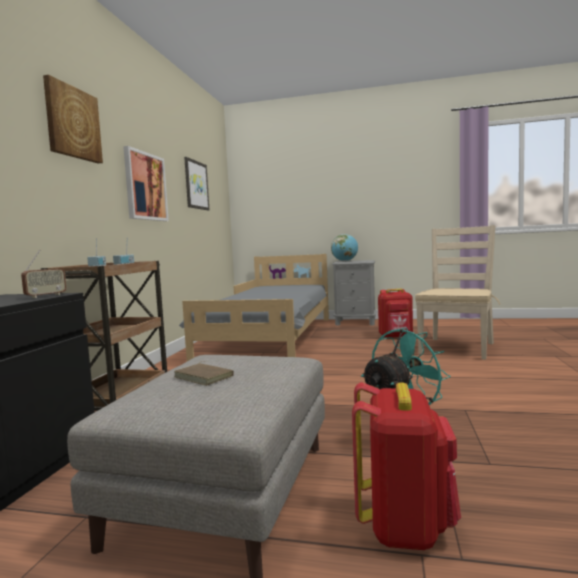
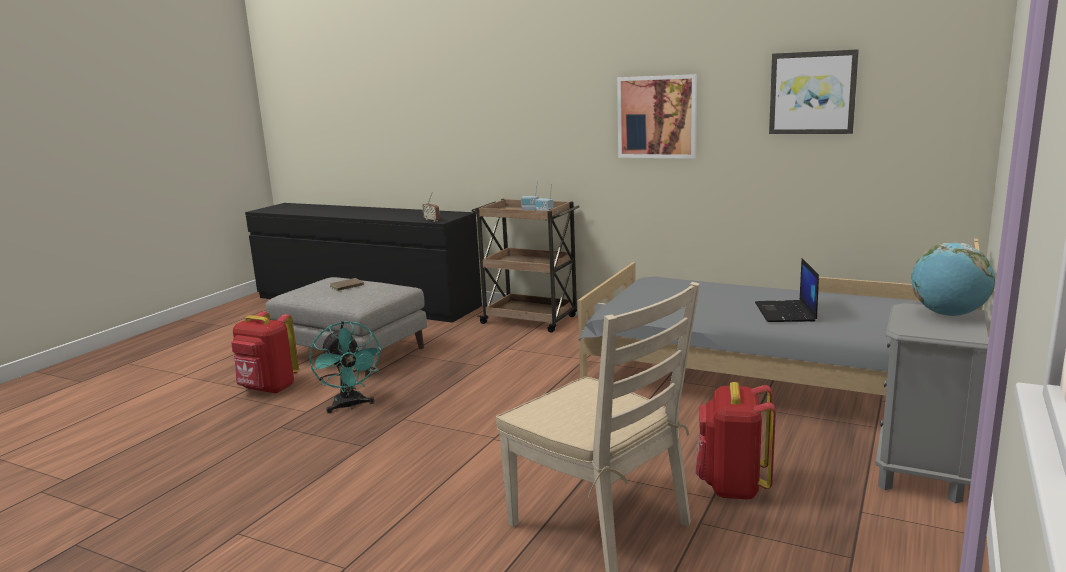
camera: 105 degrees right, 10 degrees up
(72, 123) = (548, 75): picture -> none
(282, 291) = (786, 312): none -> laptop

